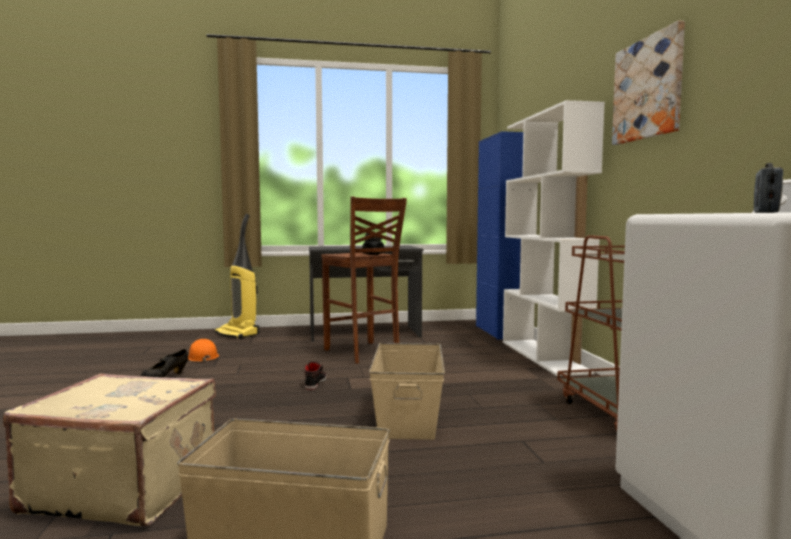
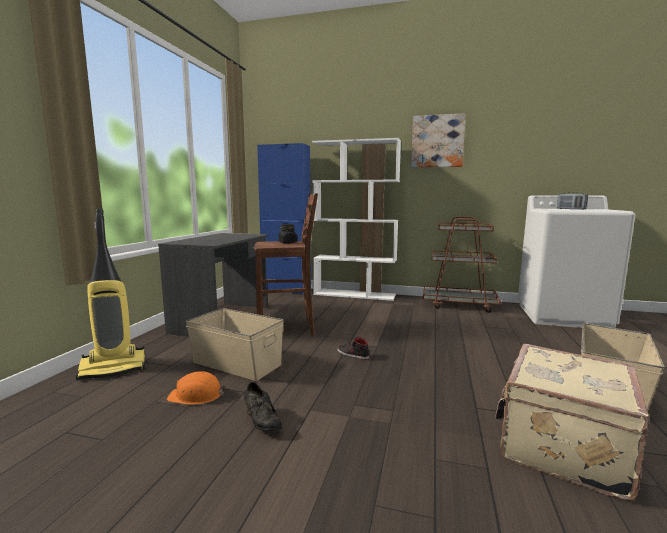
camera: 65 degrees left, 5 degrees up
(407, 416) = (442, 341): beige storage box -> beige storage box (236, 364)

